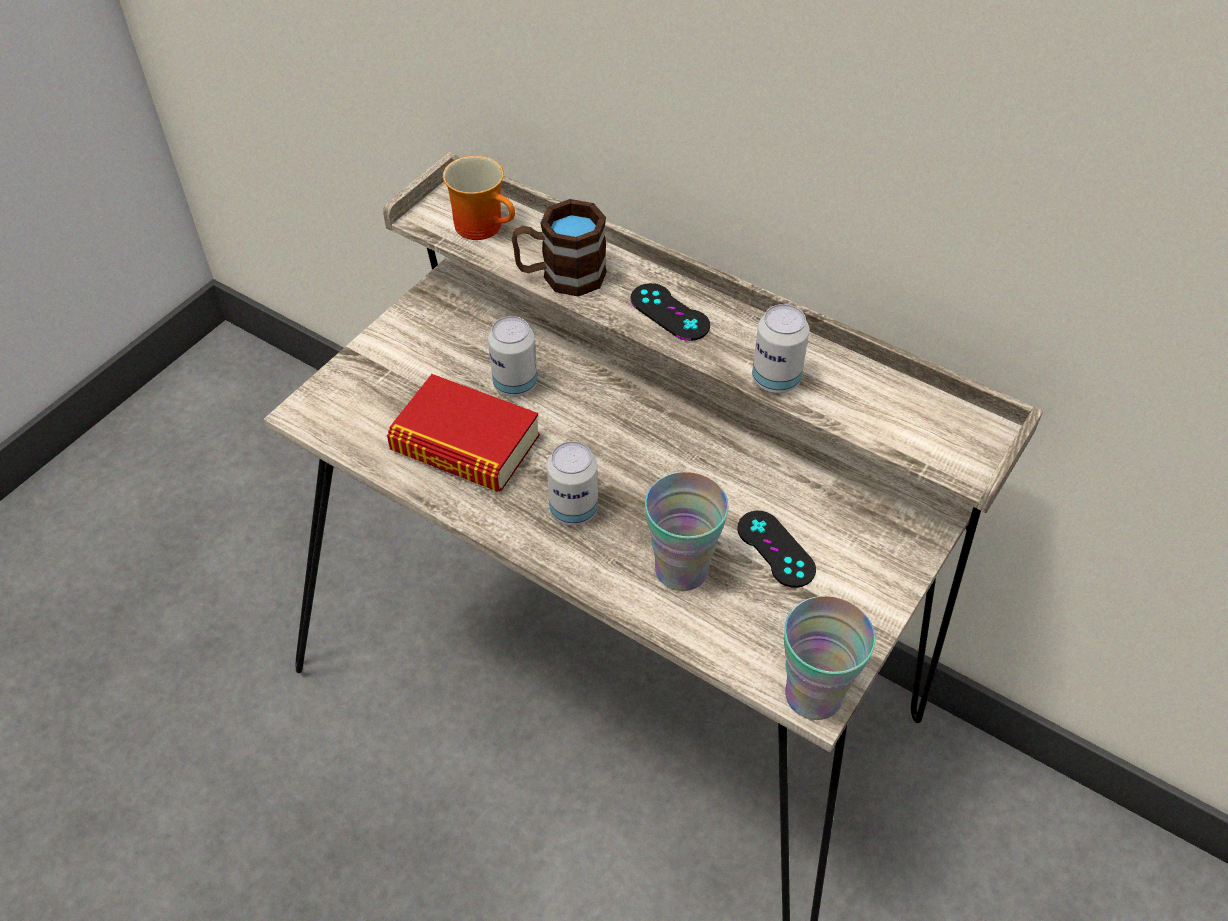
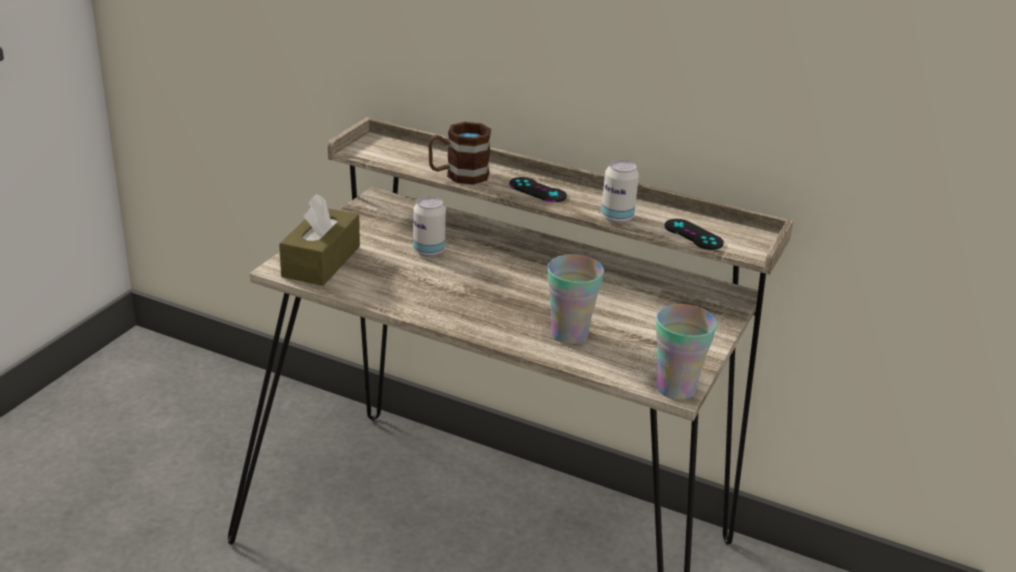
camera: 10 degrees left, 20 degrees down
(363, 400) = (321, 261): none -> brown tissue box
(465, 444) = (401, 280): book -> none
(485, 226) = (399, 154): mug -> none
(573, 510) = (486, 309): can -> none
(775, 549) = (631, 322): black game controller -> black game controller (693, 235)

